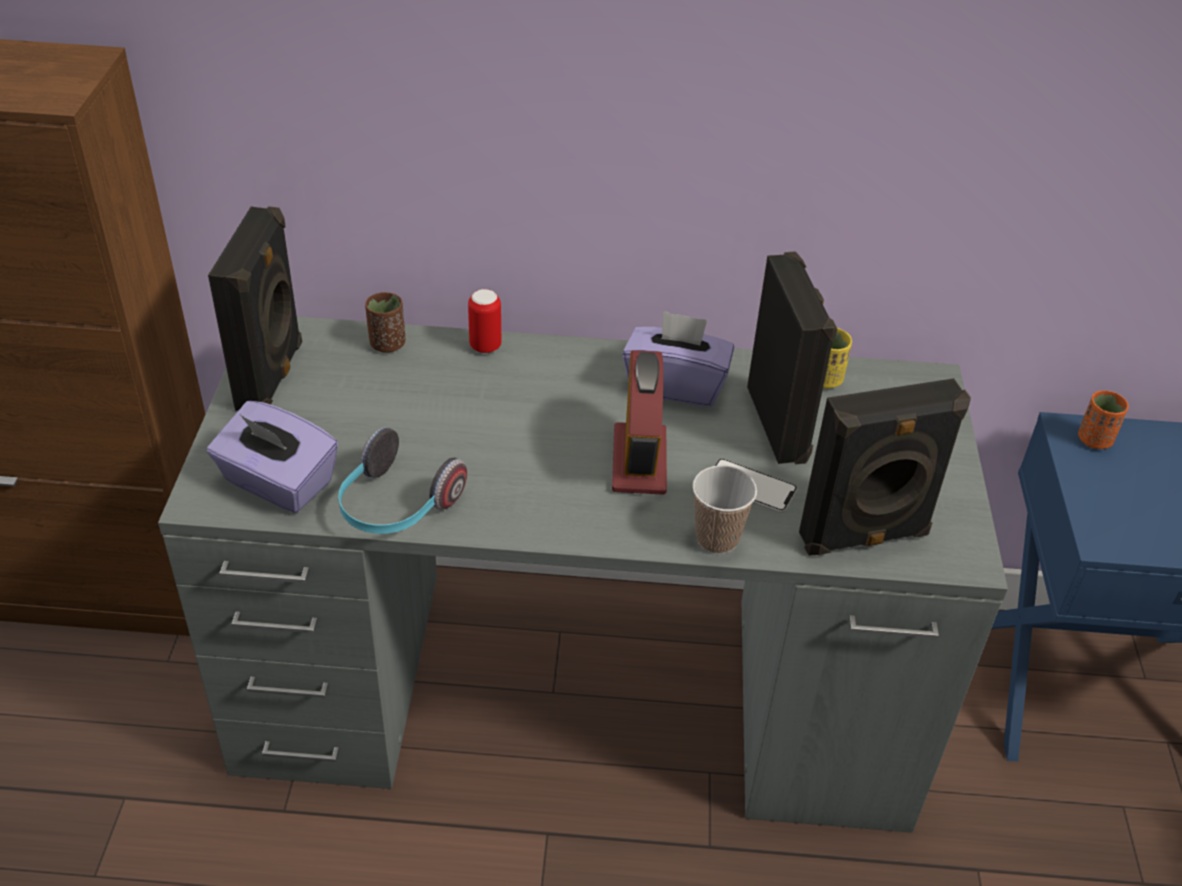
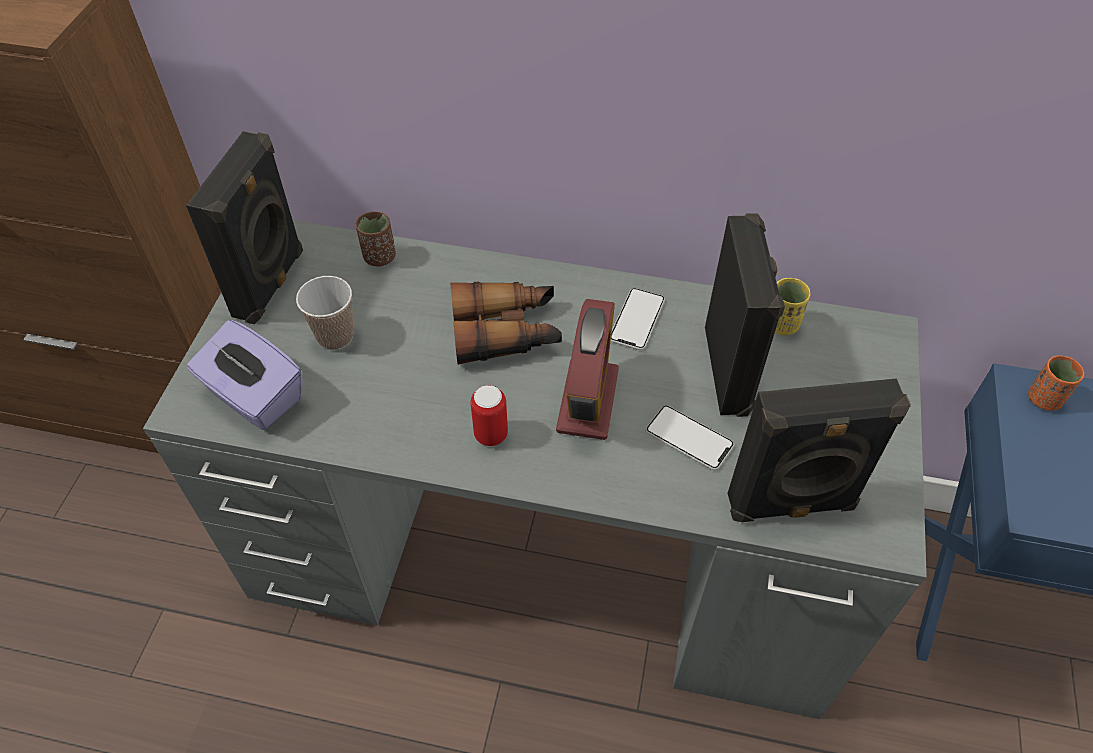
camera: 10 degrees right, 10 degrees up
(395, 506) = (354, 430): headphones -> none
(485, 346) = (467, 265): can -> can (491, 434)
(540, 404) = (506, 331): none -> binoculars
(676, 385) = (637, 320): purple tissue box -> phone
(717, 539) = (647, 493): cup -> cup (335, 336)

